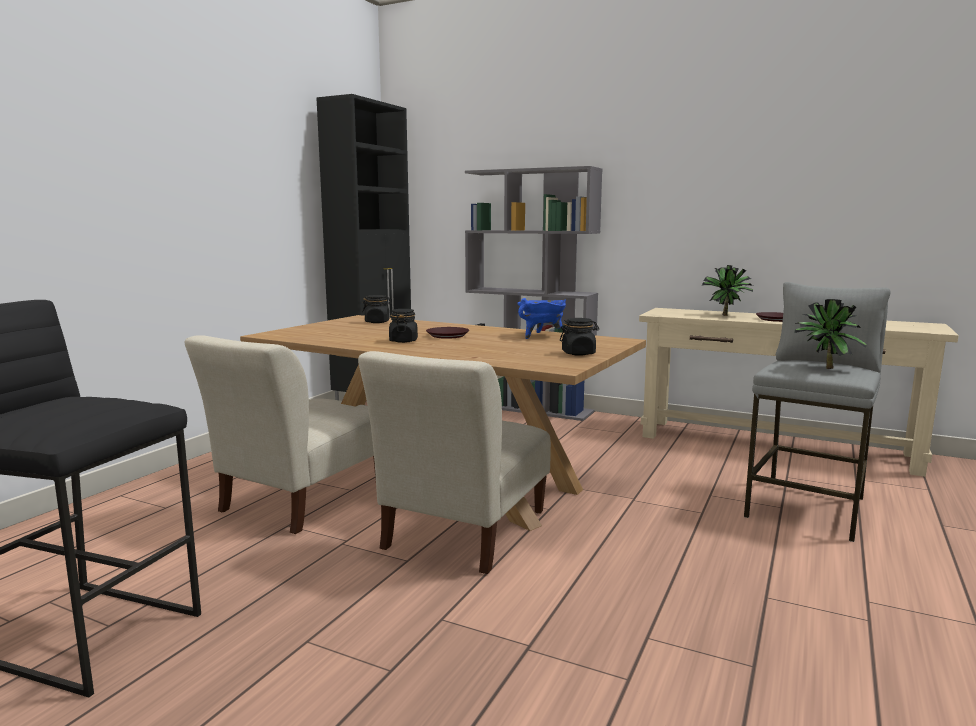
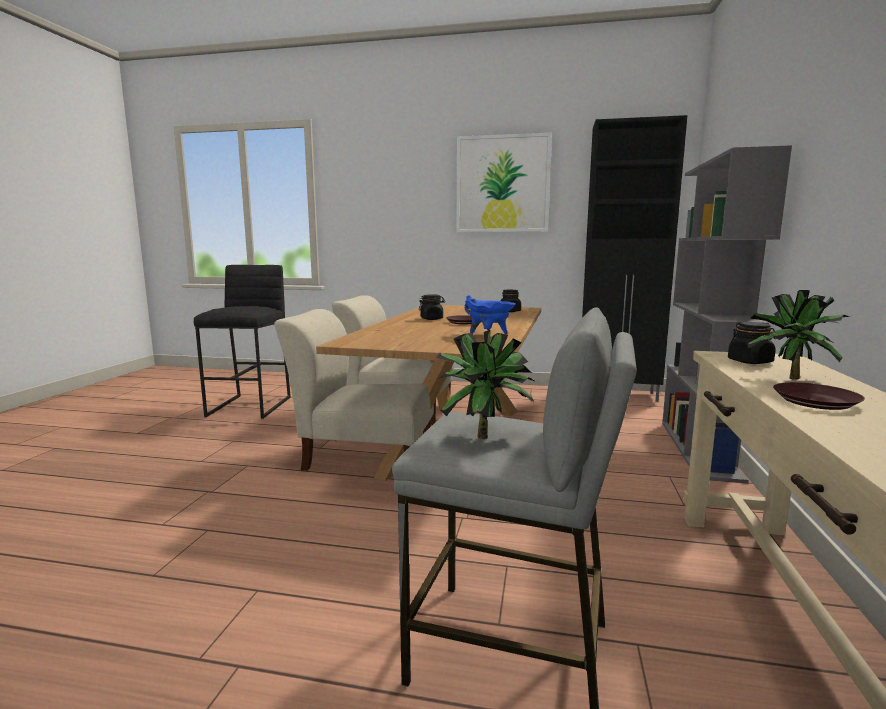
camera: 75 degrees right, 0 degrees up
(233, 152) = (502, 184): none -> picture
(578, 353) = (407, 344): black jar -> black jar (750, 362)

